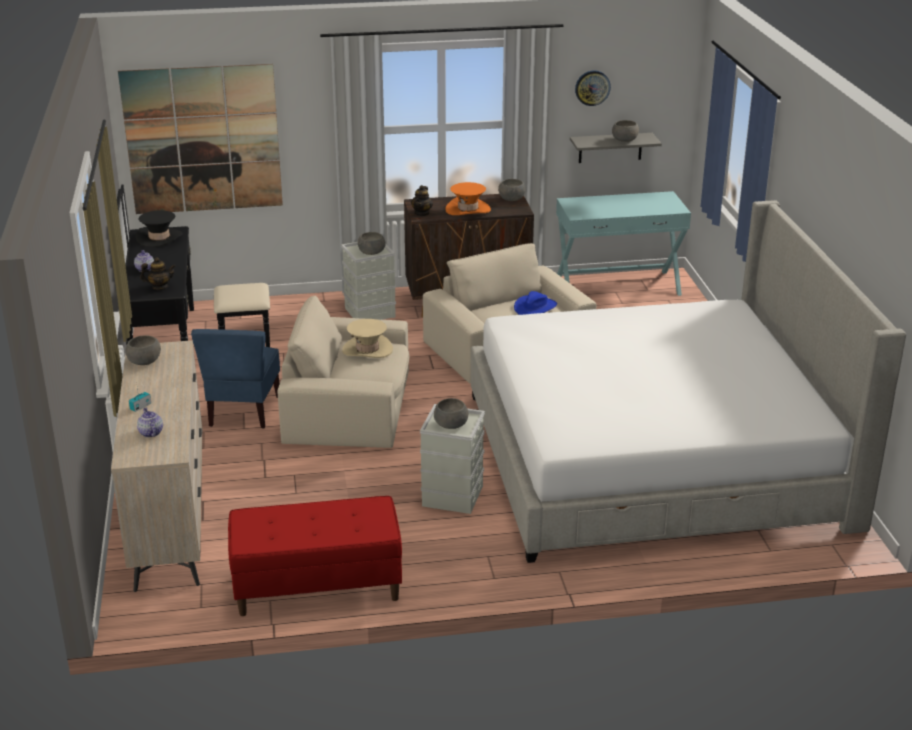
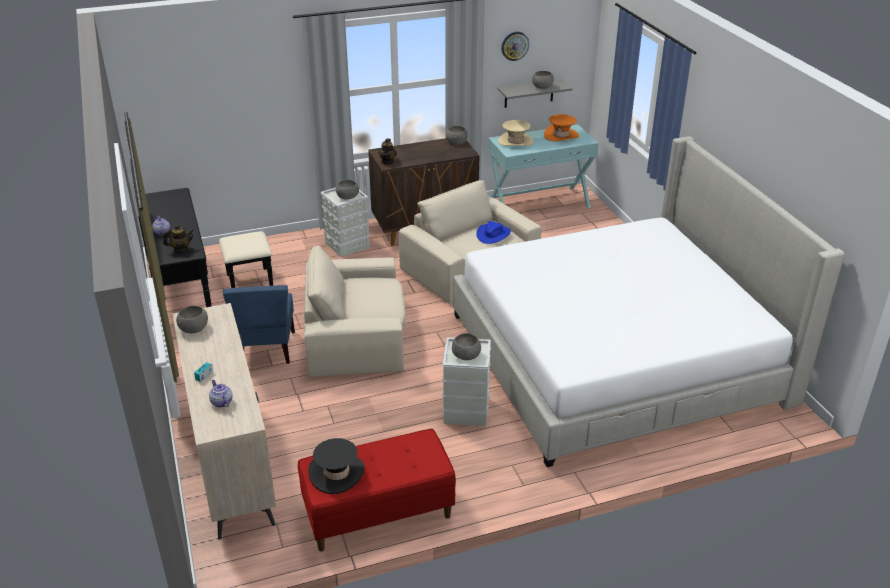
camera: 10 degrees left, 5 degrees up
(159, 238) = (166, 201): black hat -> black hat (337, 473)
(203, 139) = (195, 112): picture -> none
(367, 349) = (368, 287): beige hat -> beige hat (515, 141)
(468, 209) = (424, 155): orange hat -> orange hat (561, 136)

